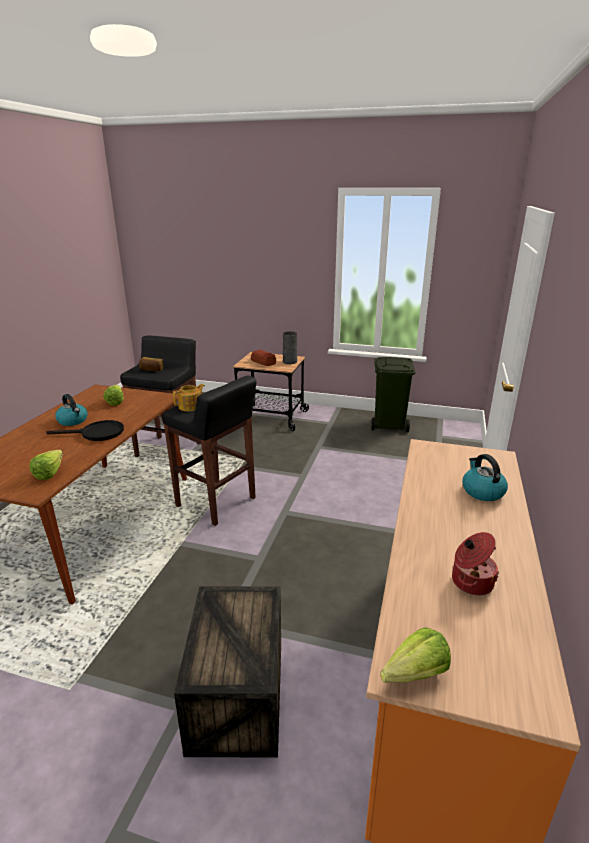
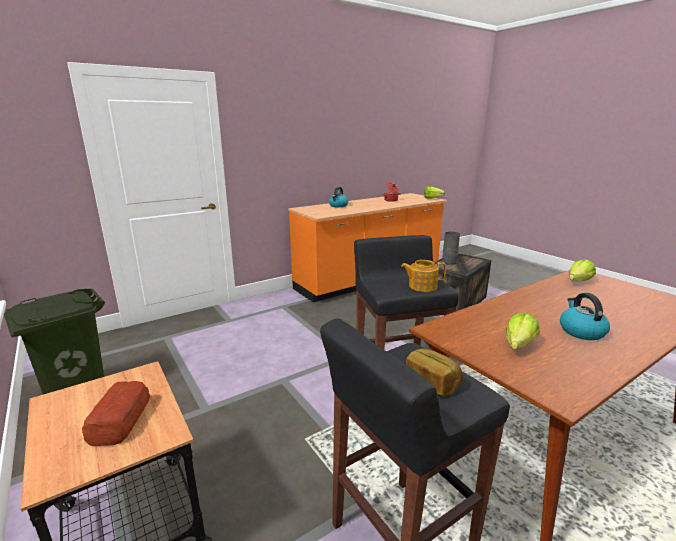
camera: 140 degrees left, 5 degrees down
(96, 434) = (540, 304): black frying pan -> none
(289, 362) = (93, 392): grey vase -> grey vase (449, 262)

